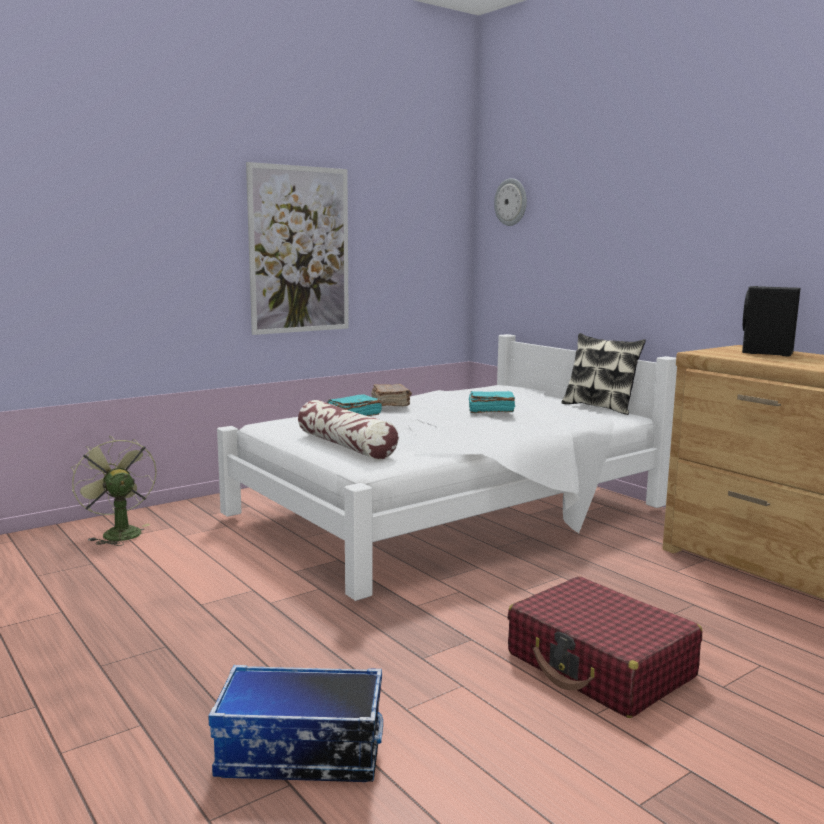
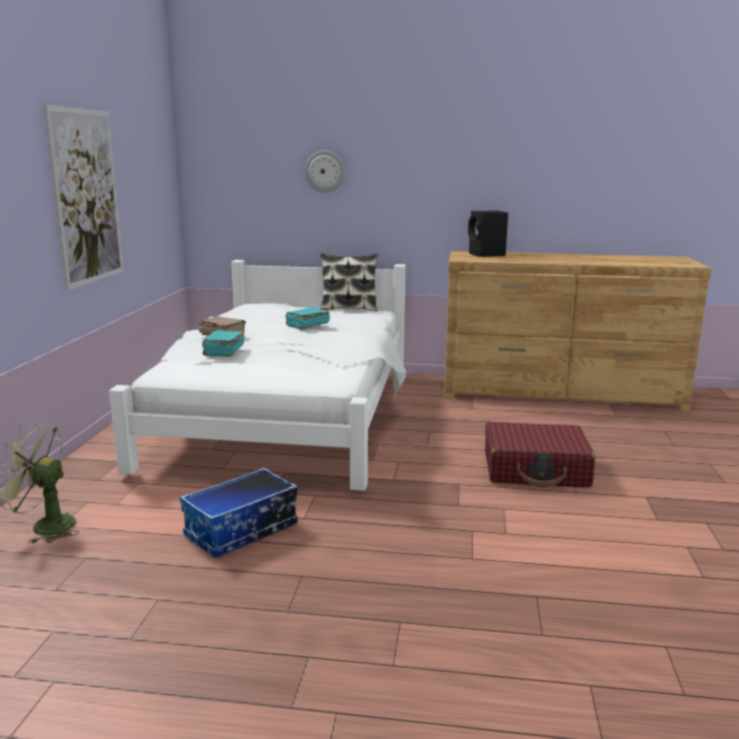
camera: 45 degrees left, 5 degrees up
(299, 754) = (509, 581): storage box -> storage box (241, 531)
(346, 446) = (279, 374): pillow -> none
(511, 202) = (224, 143): wall clock -> wall clock (325, 171)

